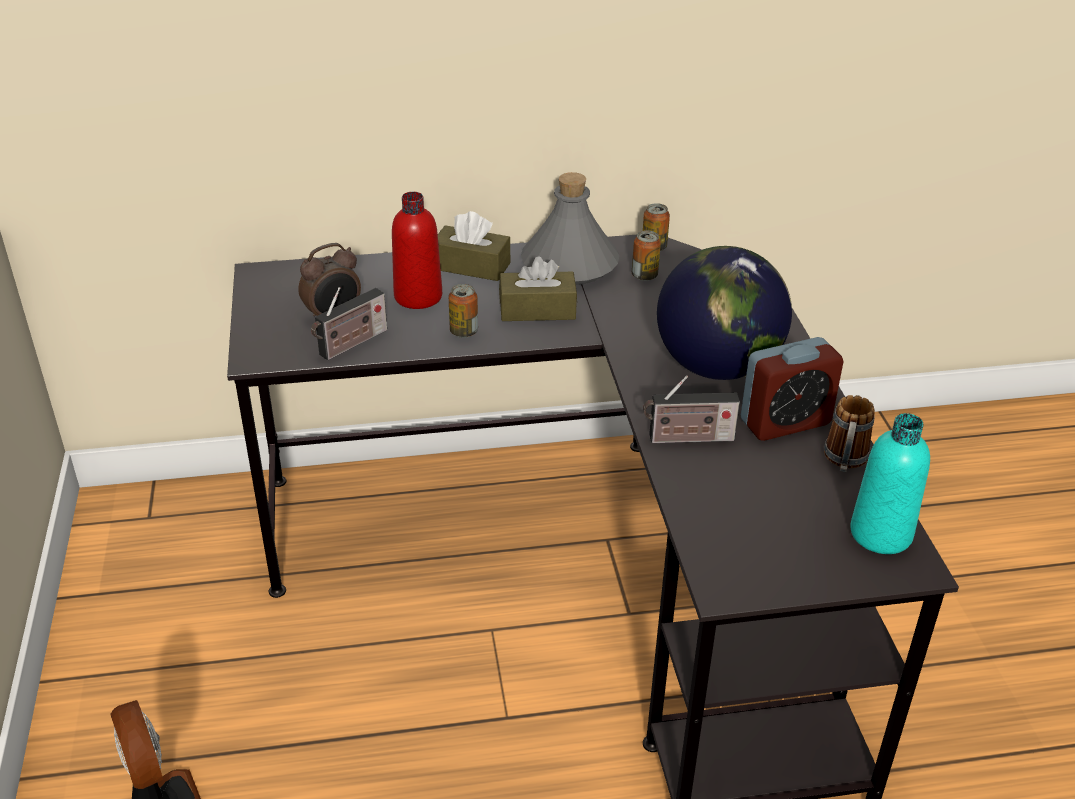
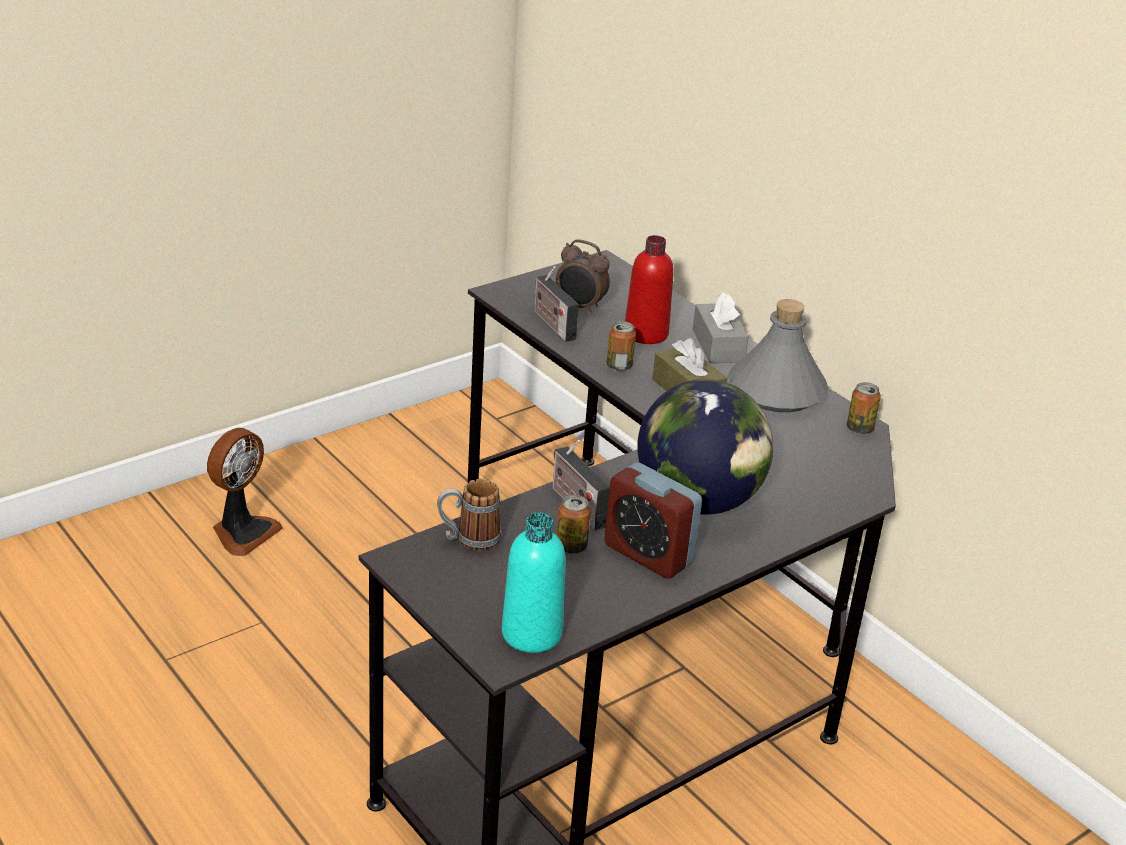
camera: 60 degrees right, 5 degrees down
(351, 344) = (552, 324): radio -> radio turned 45 degrees clockwise
(471, 266) = (718, 345): brown tissue box -> grey tissue box
(644, 276) = (804, 433): can -> can (571, 546)
(844, 462) = (619, 598): mug -> mug (468, 539)

